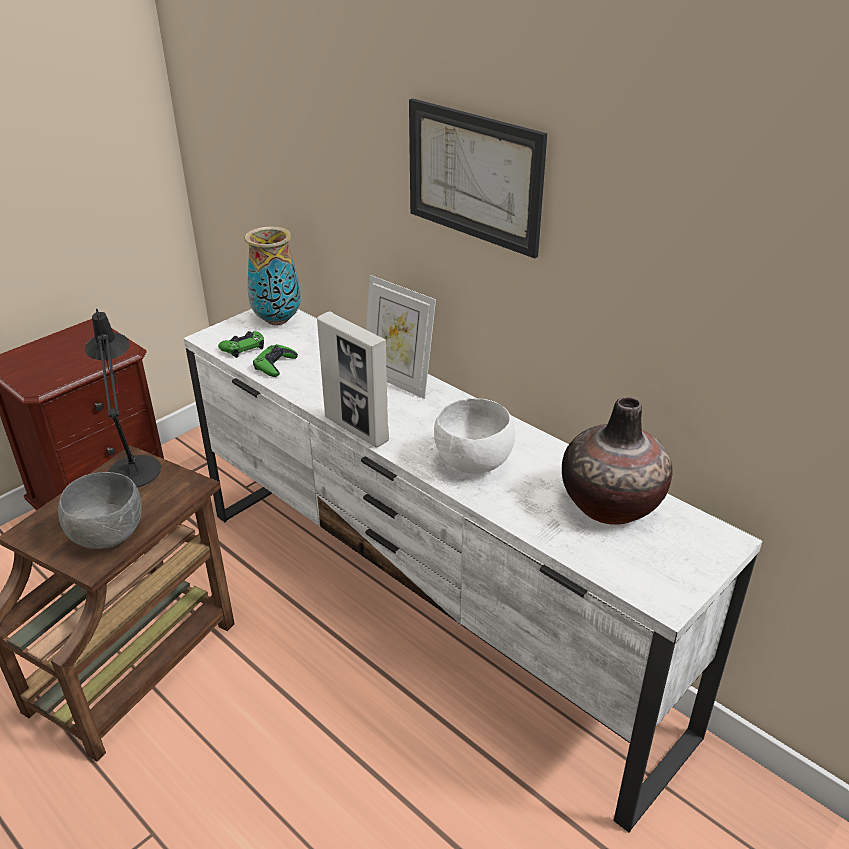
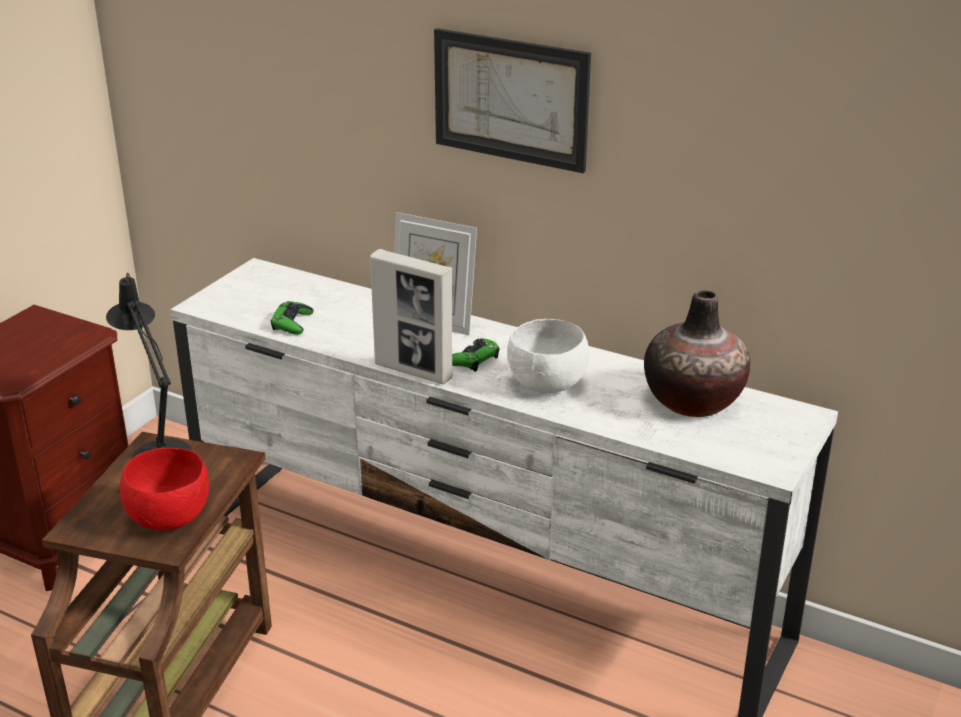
camera: 15 degrees left, 5 degrees down
(109, 535) = (171, 517): grey bowl -> red bowl
(243, 348) = (246, 311): green game controller -> green game controller (474, 359)
(278, 319) = (268, 279): vase -> none

